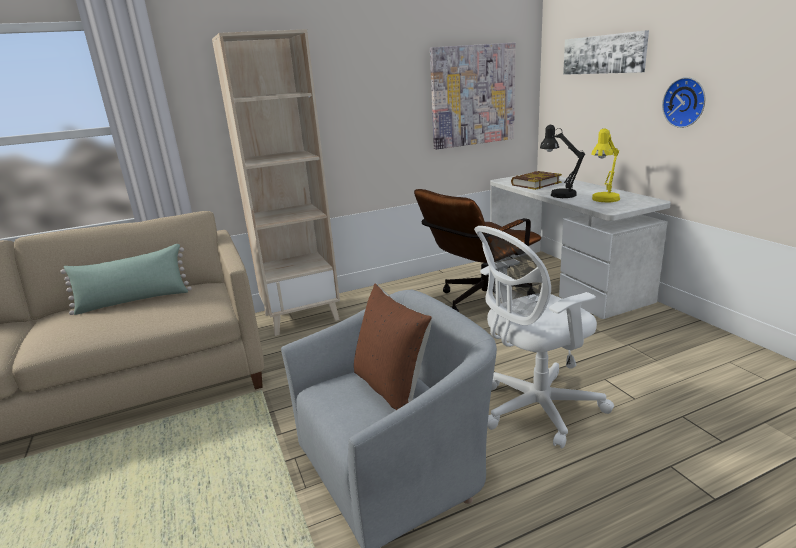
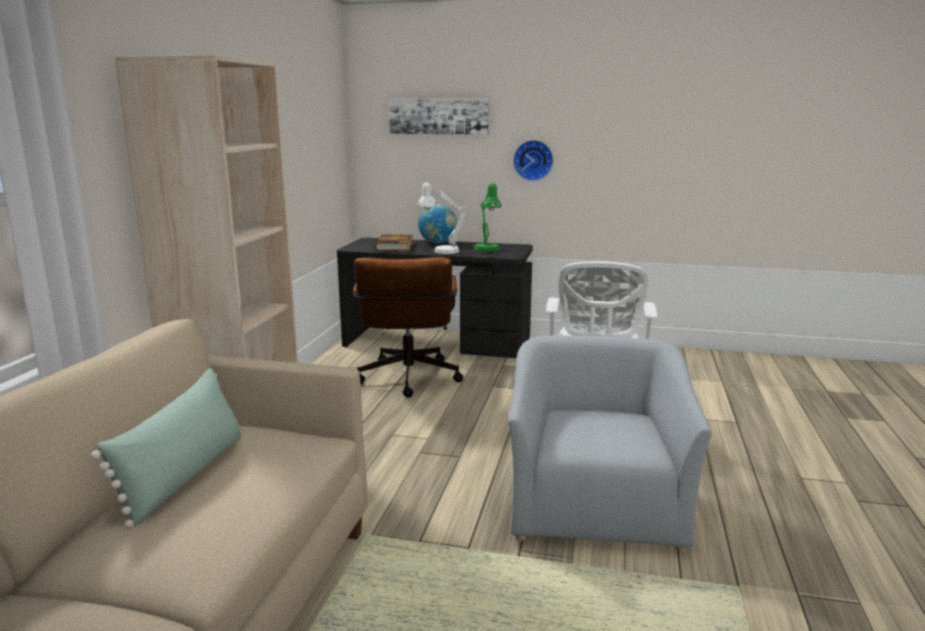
camera: 55 degrees left, 5 degrees down
(392, 388) = (597, 420): brown pillow -> none
(472, 96) = (315, 153): picture -> none
(558, 194) = (441, 251): black table lamp -> white table lamp
(564, 280) = (437, 341): white desk -> black desk
(582, 185) = (437, 243): none -> globe
(603, 200) = (488, 250): yellow table lamp -> green table lamp

